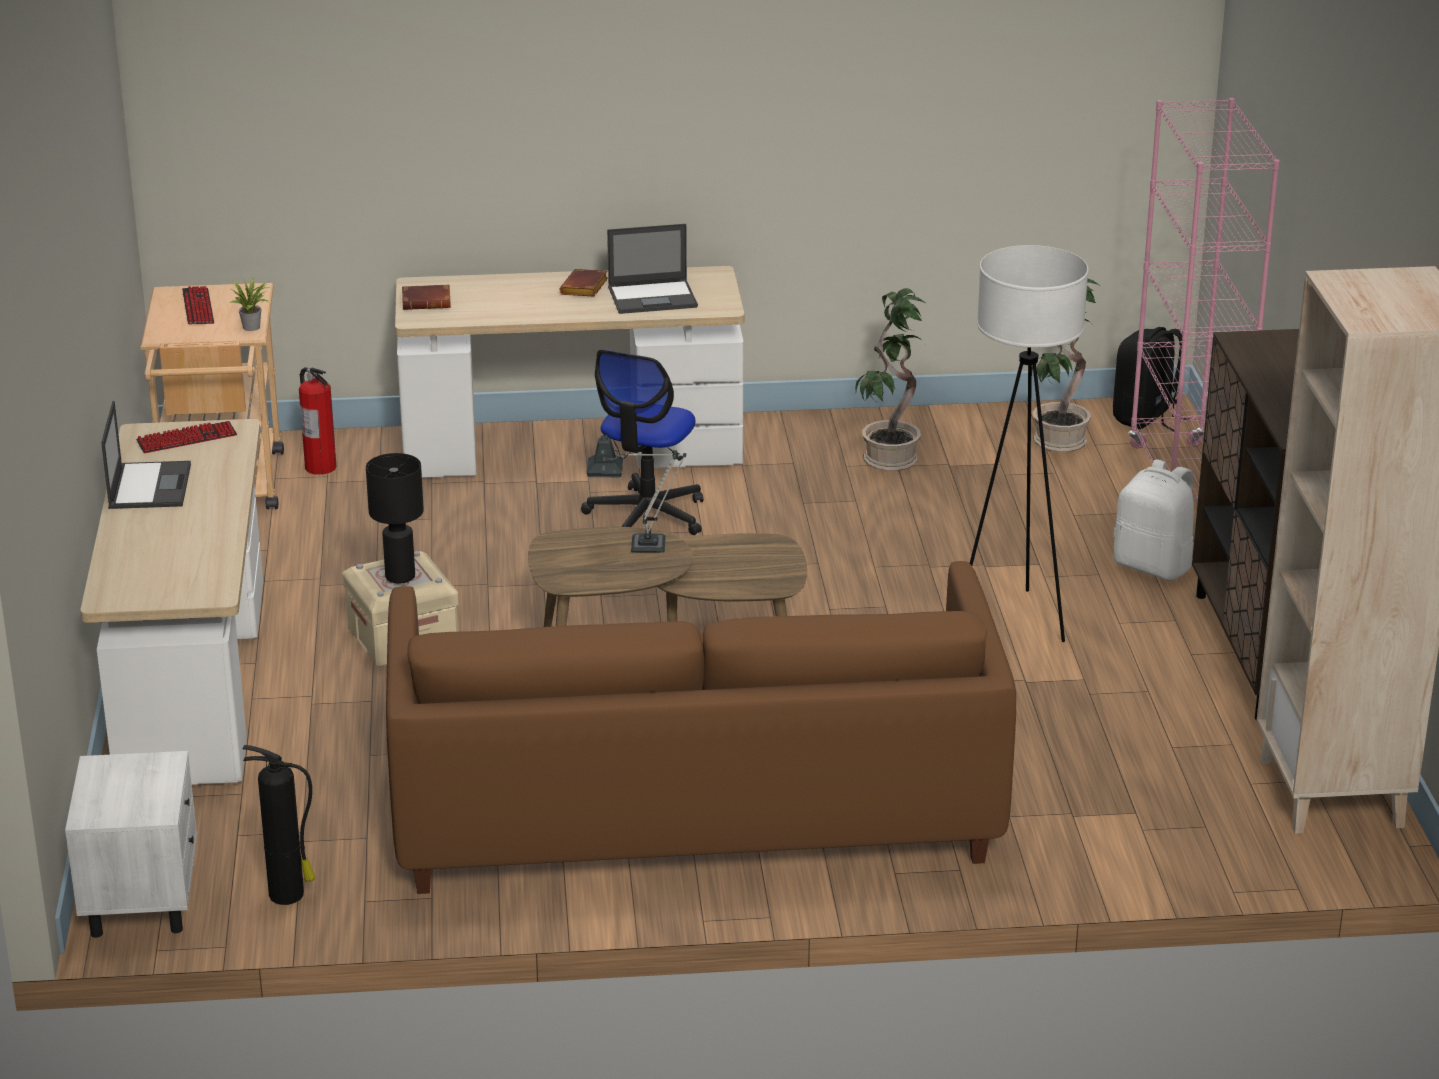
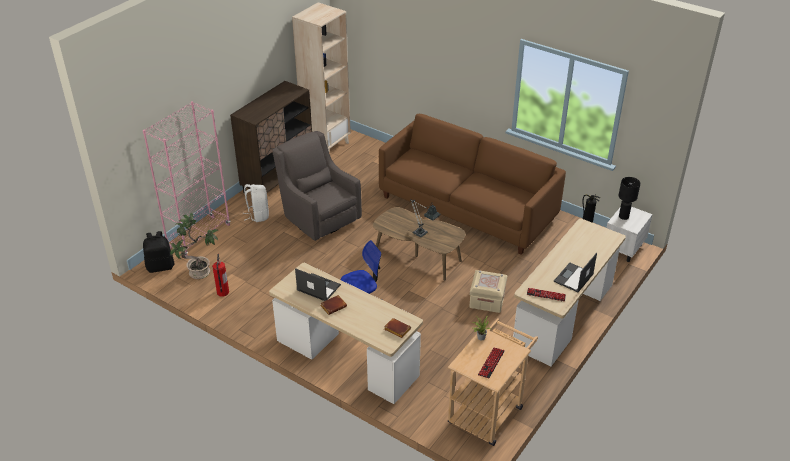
camera: 140 degrees left, 10 degrees up
(320, 467) = (442, 403): fire extinguisher -> fire extinguisher (223, 292)
(400, 577) = (489, 279): black table lamp -> black table lamp (623, 216)
(888, 458) = (257, 294): potted plant -> none
(1013, 620) = (319, 218): white floor lamp -> grey armchair

